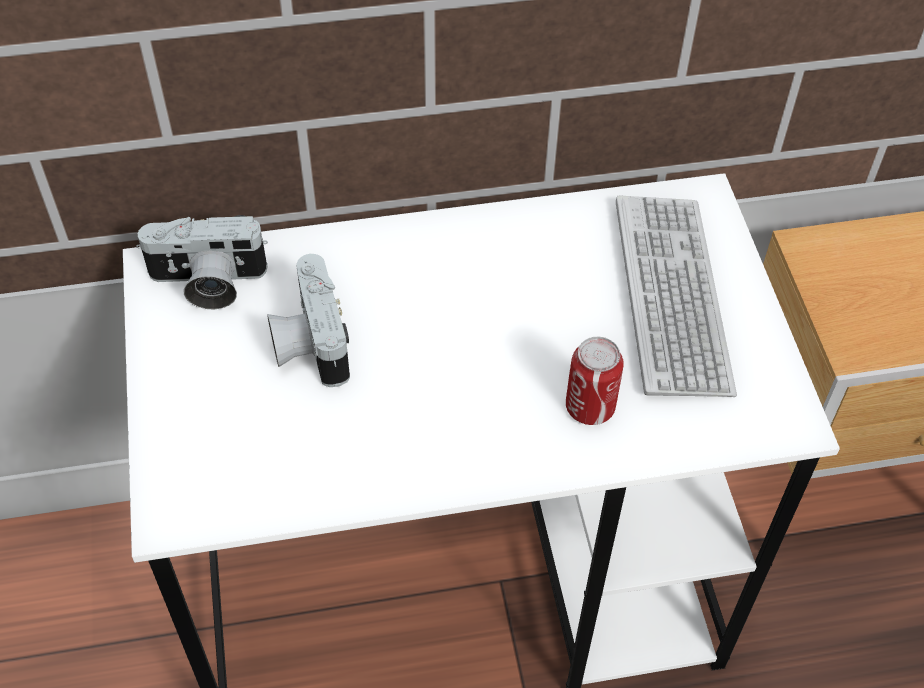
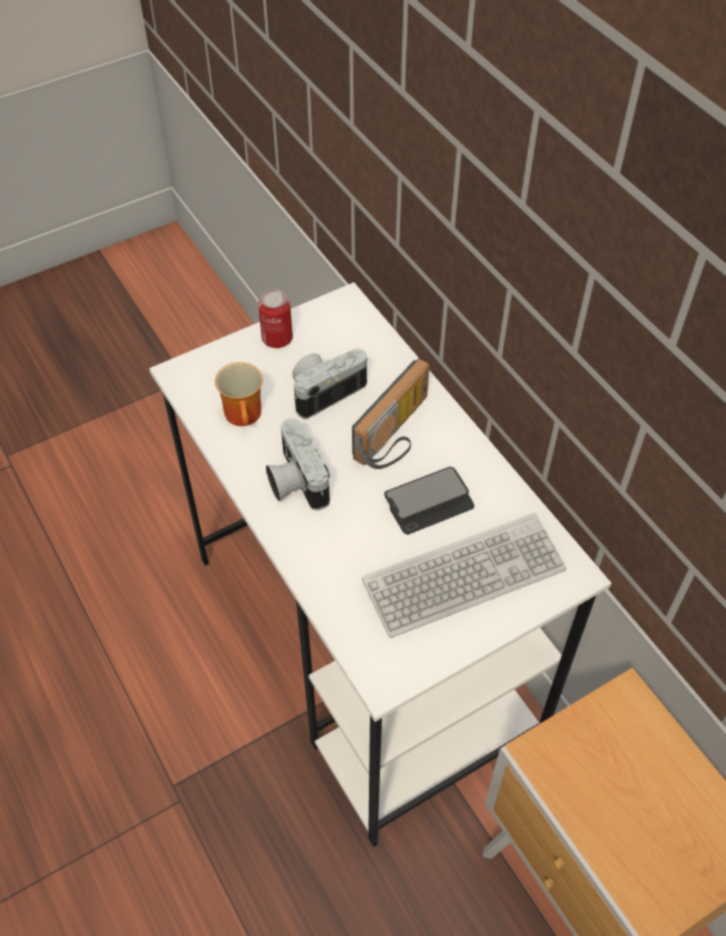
camera: 70 degrees right, 0 degrees up
(207, 283) = (347, 328): camera -> camera (294, 481)
(304, 449) = (246, 415): none -> mug
(427, 289) = (397, 435): none -> radio
(549, 292) = (429, 502): none -> phone
(590, 407) = (342, 552): can -> can (277, 339)

